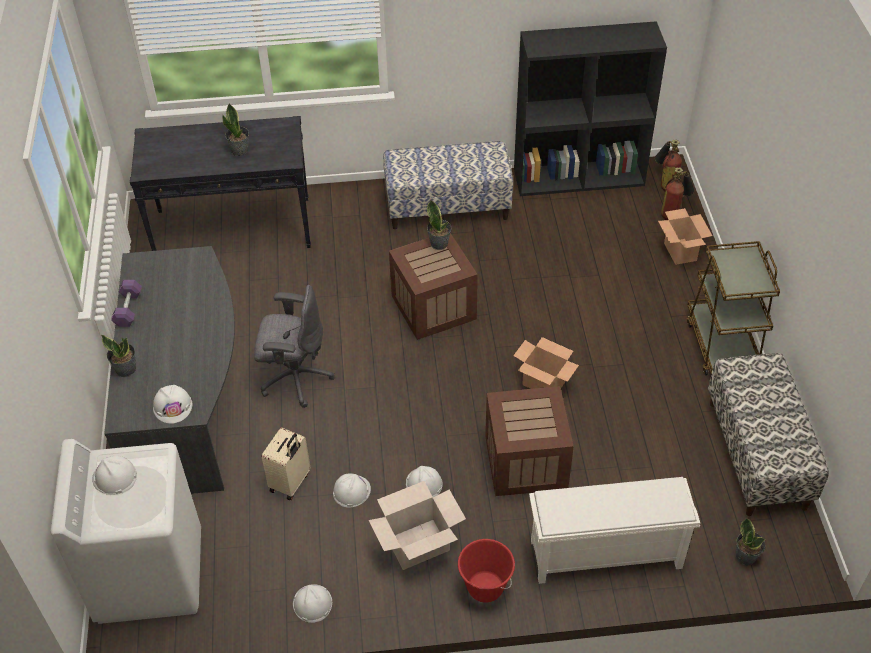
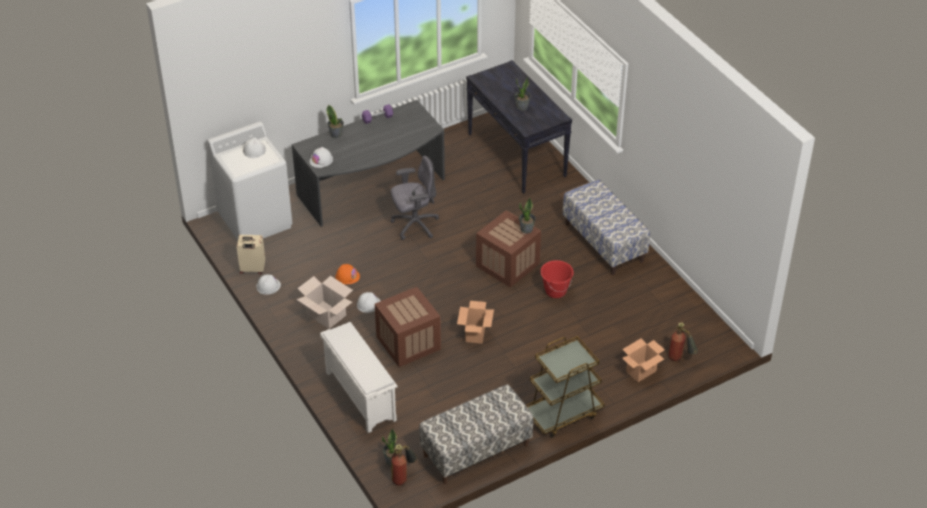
camera: 65 degrees right, 5 degrees down
(291, 483) = (339, 250): beige suitcase -> beige suitcase (252, 269)
(295, 378) = (414, 225): grey office chair -> grey office chair turned 90 degrees counterclockwise
(351, 491) = (347, 276): white hard hat -> orange hard hat
(485, 587) = (312, 351): red bucket -> red bucket (555, 291)
(579, 177) = (683, 299): black bookcase -> none
(665, 183) = (709, 346): fire extinguisher -> fire extinguisher (403, 477)

